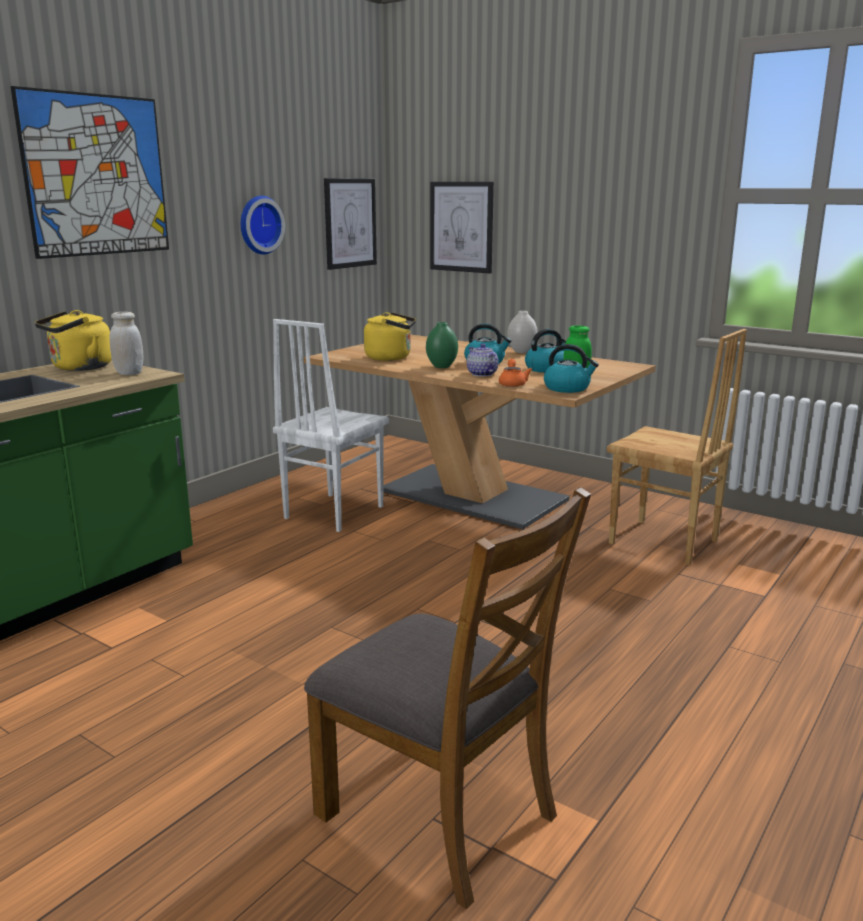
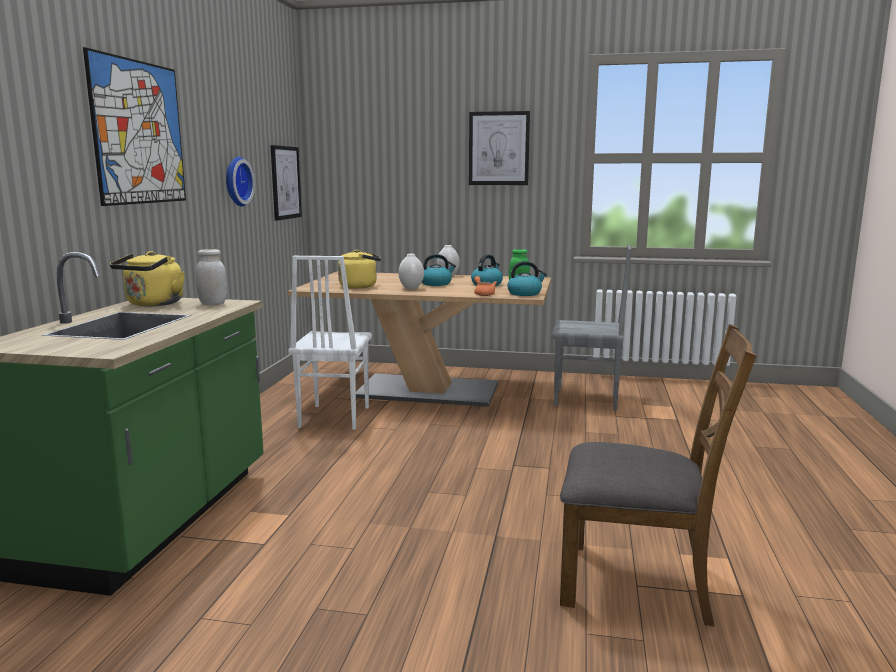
camera: 25 degrees left, 5 degrees down
(441, 366) = (411, 288): green vase -> white vase
(461, 227) = (376, 184): picture -> picture (499, 148)
(482, 374) = (450, 290): teapot -> none
(663, 542) = (586, 400): brown chair -> grey chair

